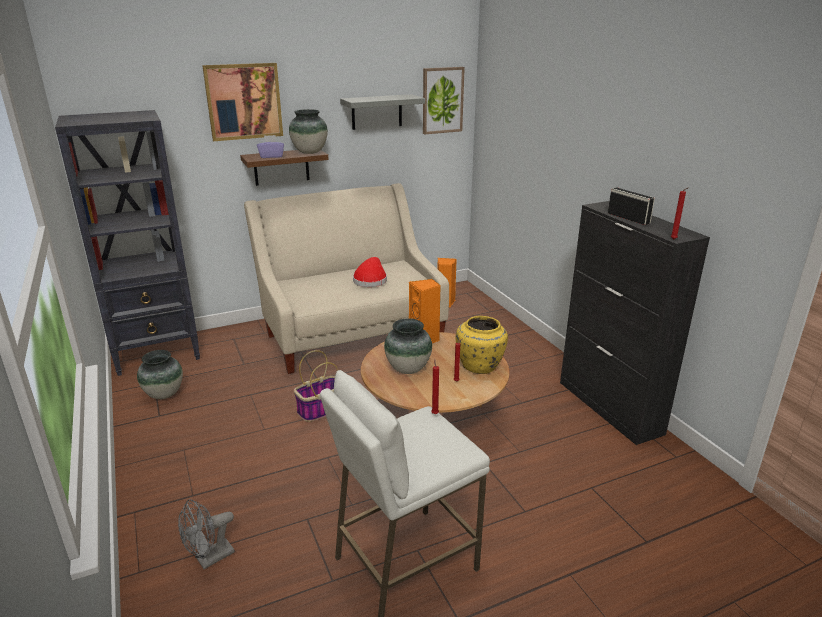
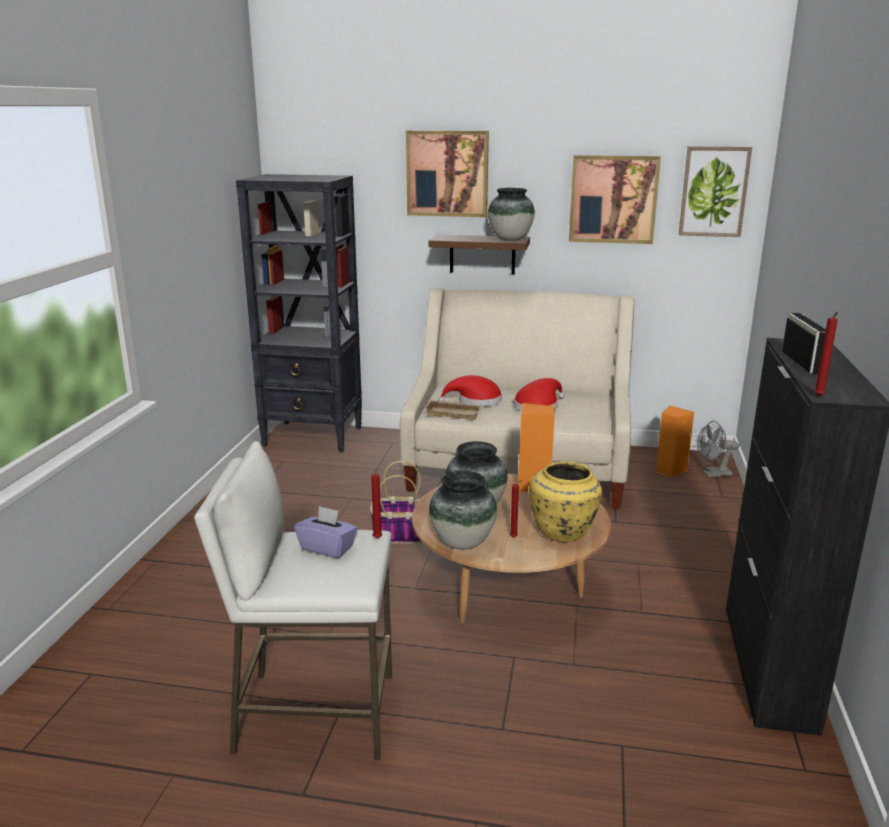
camera: 35 degrees right, 5 degrees down
(164, 394) = (280, 473): vase -> vase (463, 543)
(210, 559) = (164, 624): grey fan -> grey fan (712, 474)
(271, 156) = (462, 238): purple tissue box -> purple tissue box (327, 548)
(319, 301) = (454, 413): none -> beige tray
(322, 287) = (475, 401): none -> red hat
(376, 112) = (613, 199): grey shelf -> picture

